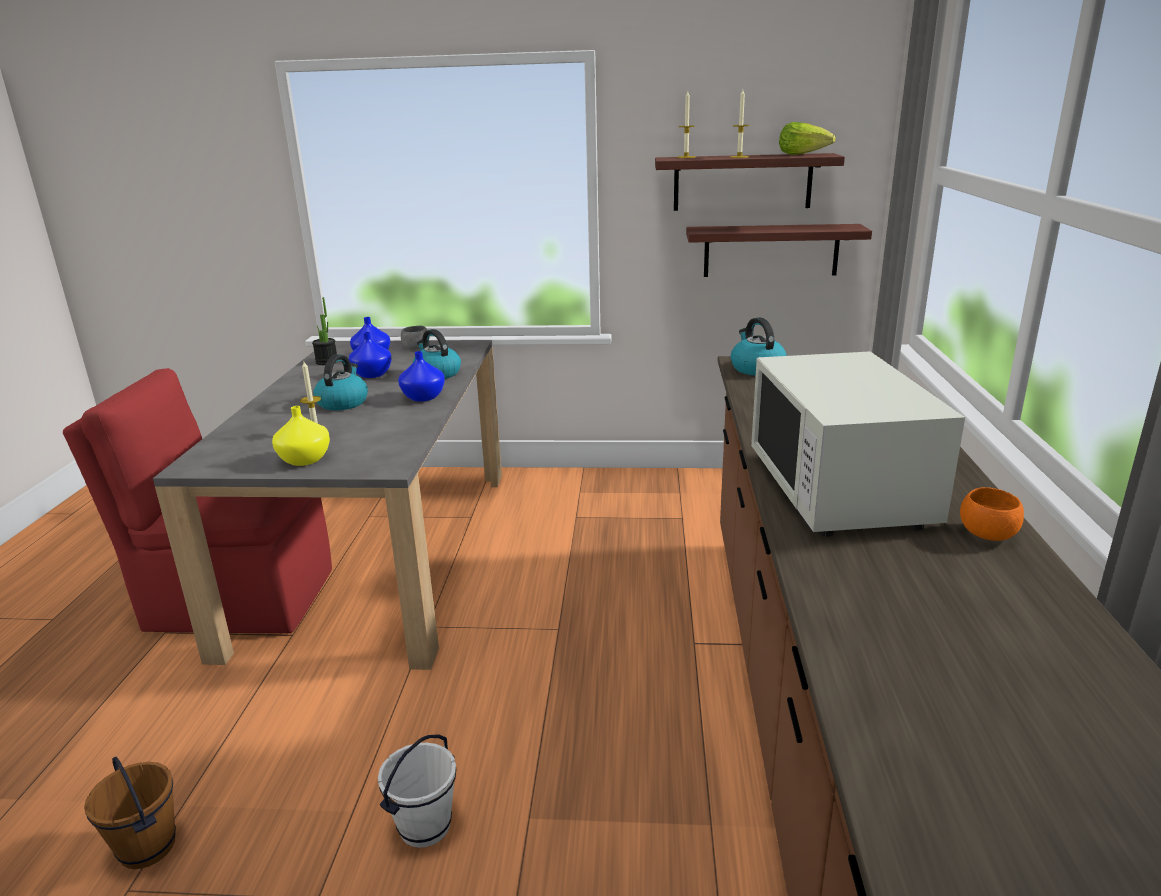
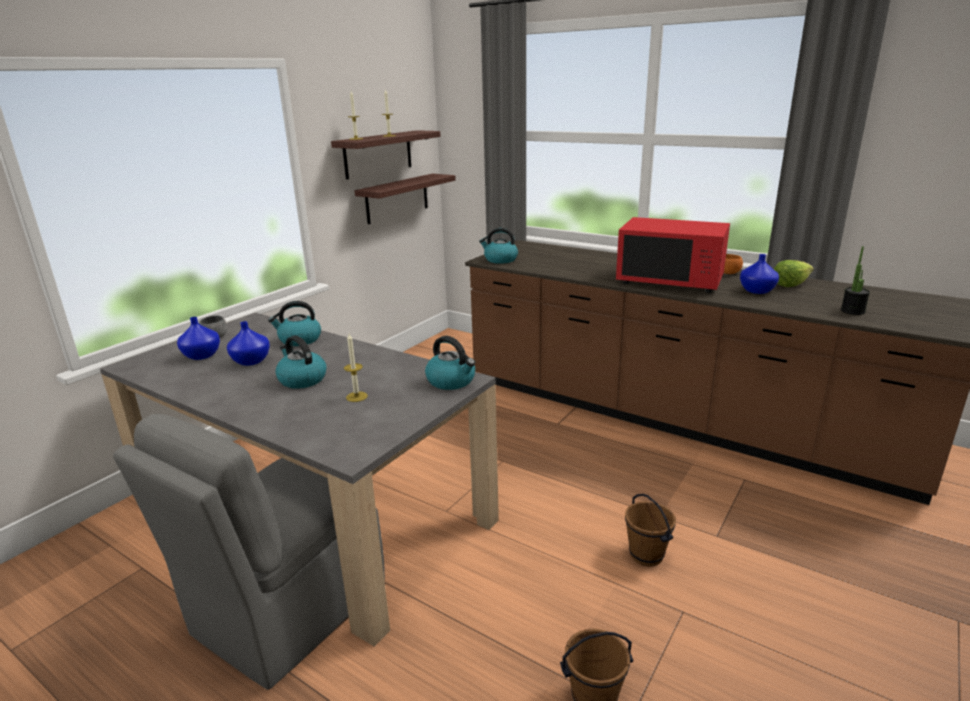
camera: 60 degrees left, 0 degrees up
(237, 599) = (286, 610): red chair -> grey chair
(304, 459) = (408, 406): yellow vase -> none
(327, 362) = (172, 374): potted plant -> potted plant (852, 311)
(379, 461) = (452, 381): none -> kettle
(422, 397) = (344, 351): blue vase -> blue vase (756, 291)
(425, 827) = (647, 555): white bucket -> brown bucket
(803, 154) = (411, 132): lettuce -> lettuce (790, 284)
(839, 490) = (670, 281): white microwave -> red microwave

